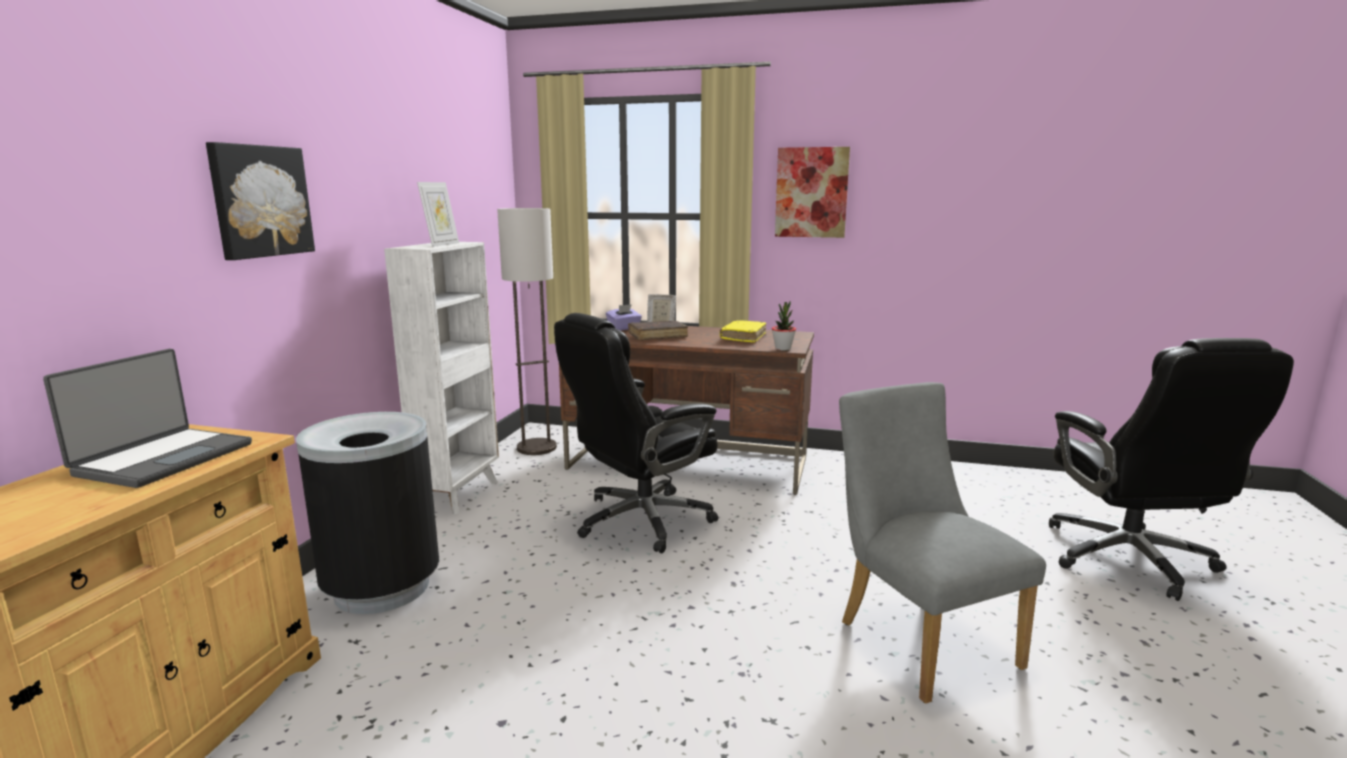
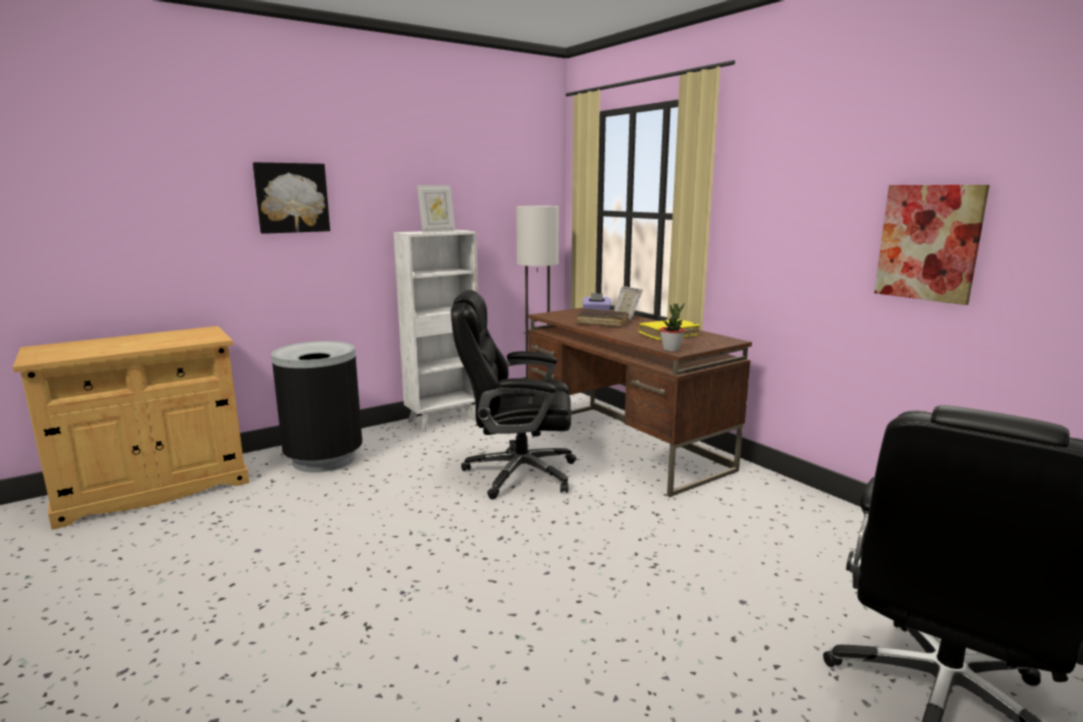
camera: 40 degrees right, 0 degrees up
(163, 459) = (169, 339): laptop -> none
(811, 192) = (773, 194): picture -> picture (929, 242)
(918, 638) = (558, 638): grey chair -> none

